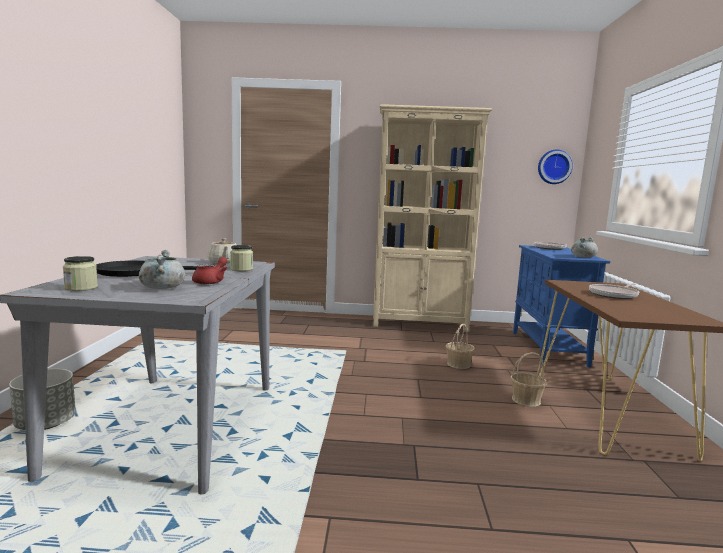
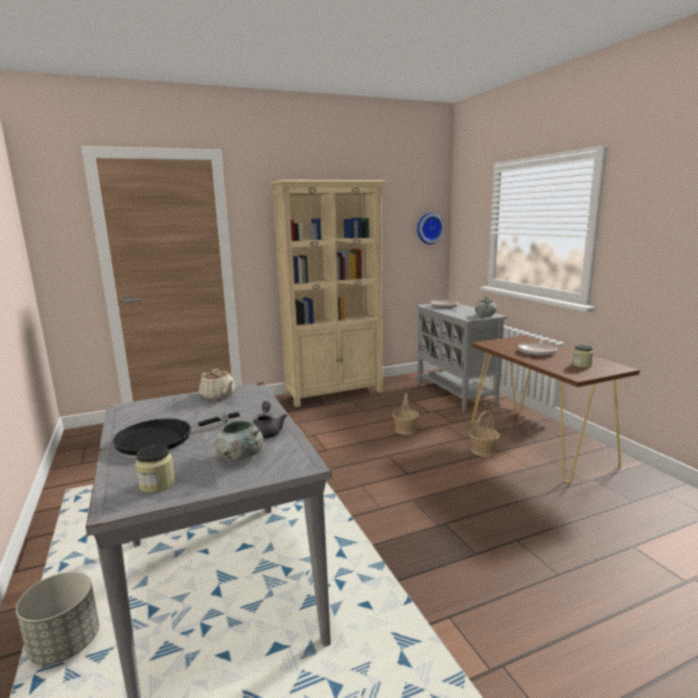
camera: 25 degrees left, 5 degrees up
(211, 281) = (267, 431): red teapot -> grey teapot
(241, 269) = (256, 402): jar -> jar (581, 365)
(548, 349) = (456, 394): blue cabinet -> grey cabinet

